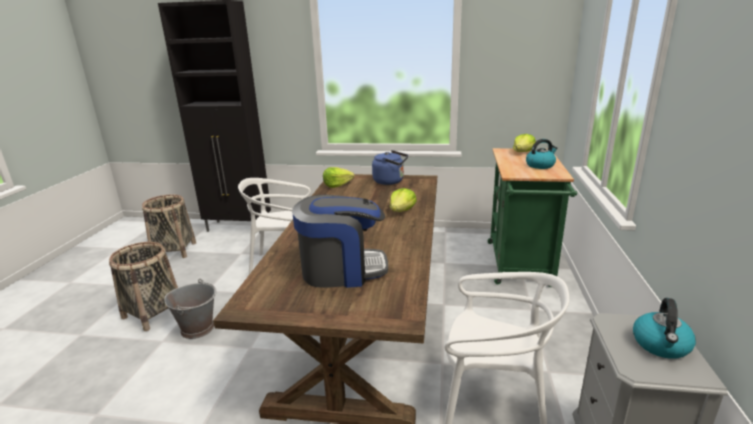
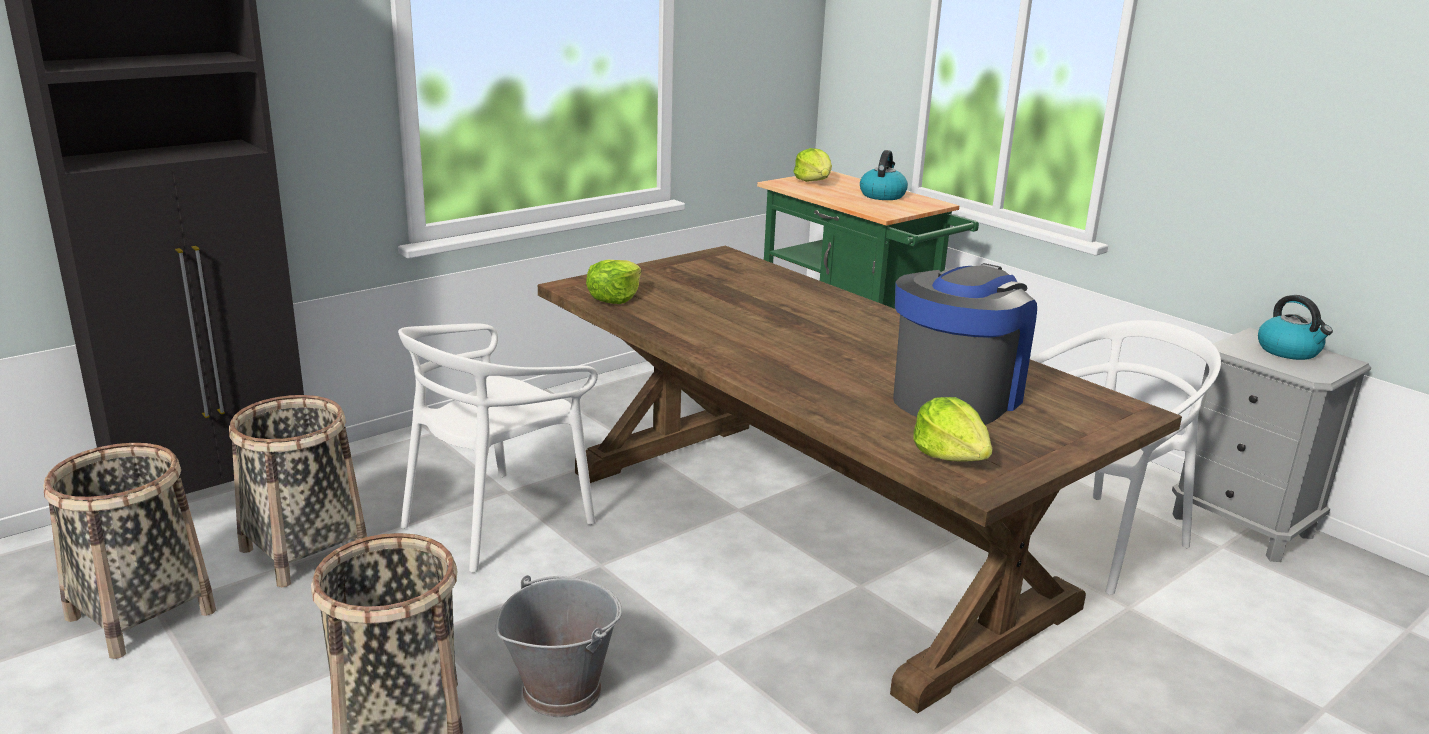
camera: 50 degrees left, 0 degrees up
(229, 250) = (304, 550): none -> basket
(390, 181) = (684, 270): blue kettle -> none
(402, 211) = (819, 306): lettuce -> lettuce (951, 455)

